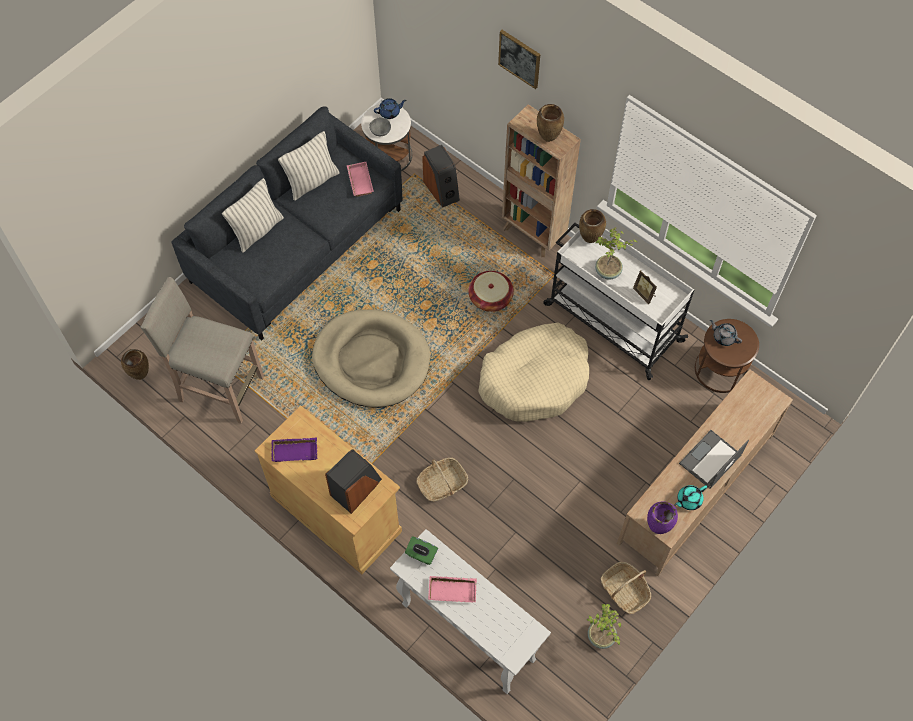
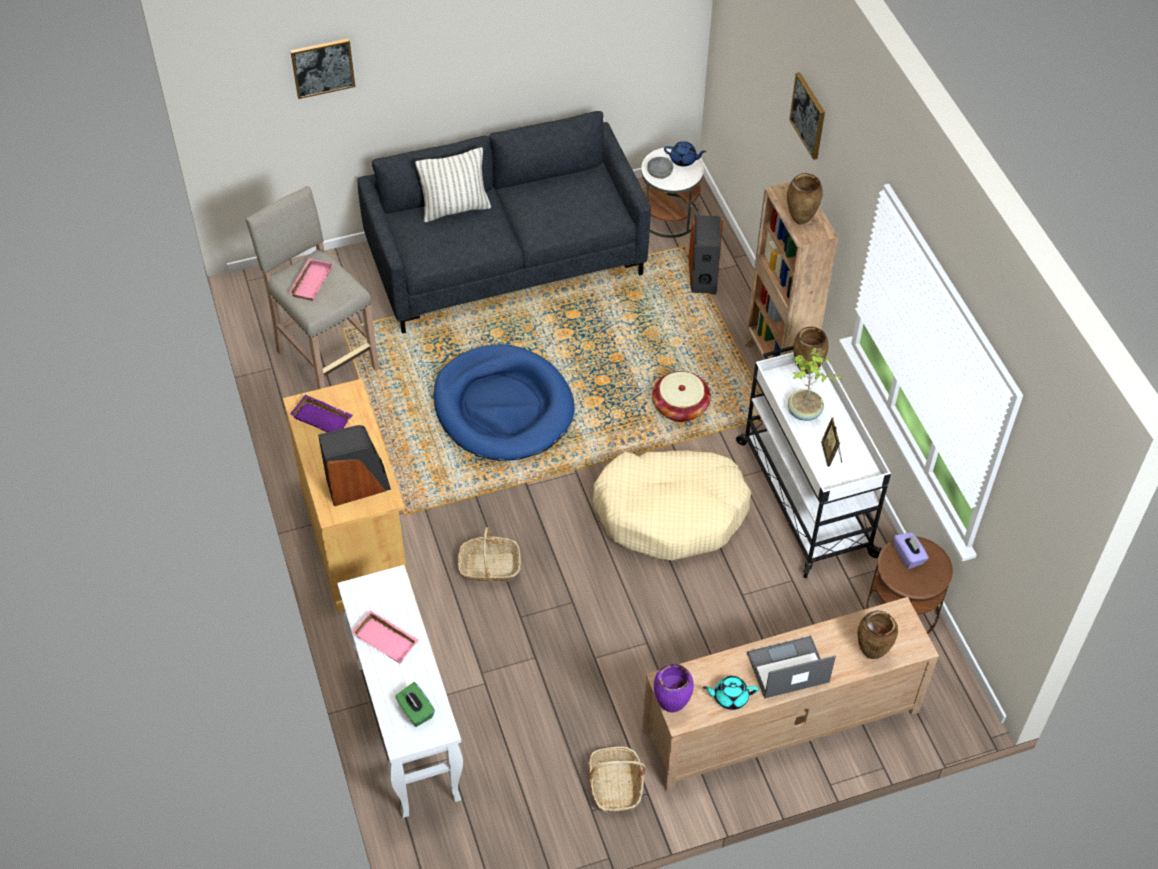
camera: 30 degrees right, 10 degrees down
(129, 178) = (322, 67): none -> picture
(141, 375) = (258, 309): brown vase -> brown vase (871, 653)
(312, 181) = (546, 187): pillow -> none
(359, 181) = (596, 208): pink tray -> pink tray (310, 282)
(371, 360) = (503, 407): beige dog bed -> blue dog bed
(421, 554) = (380, 587): green tissue box -> green tissue box (415, 711)
(600, 637) = (551, 818): potted plant -> none
(724, 337) = (909, 556): grey teapot -> purple tissue box

